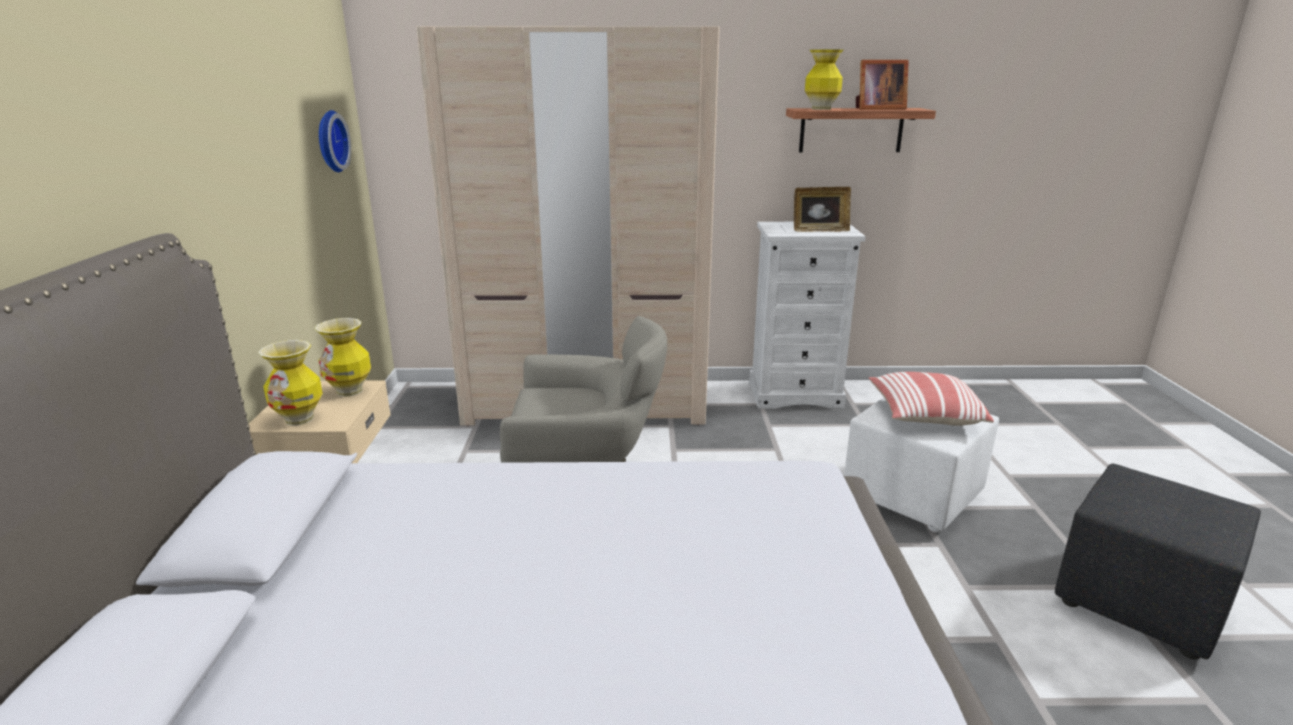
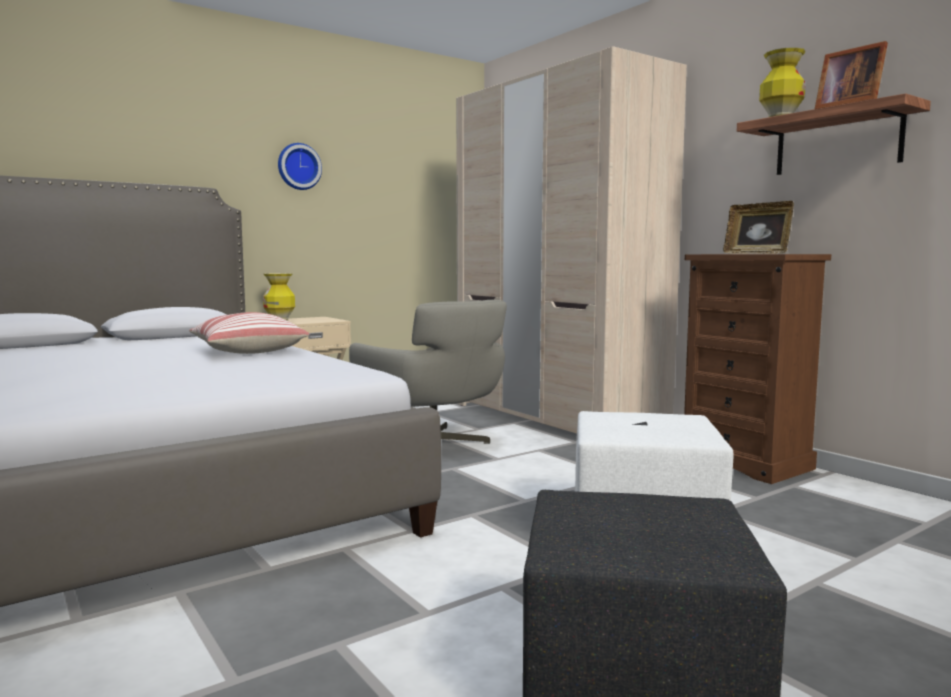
camera: 55 degrees right, 15 degrees down
(329, 141) = (431, 186): wall clock -> wall clock (298, 167)
(350, 391) = (325, 320): vase -> none
(795, 394) = (746, 463): white dresser -> brown dresser
(924, 415) = (646, 424): pillow -> pillow (248, 351)

